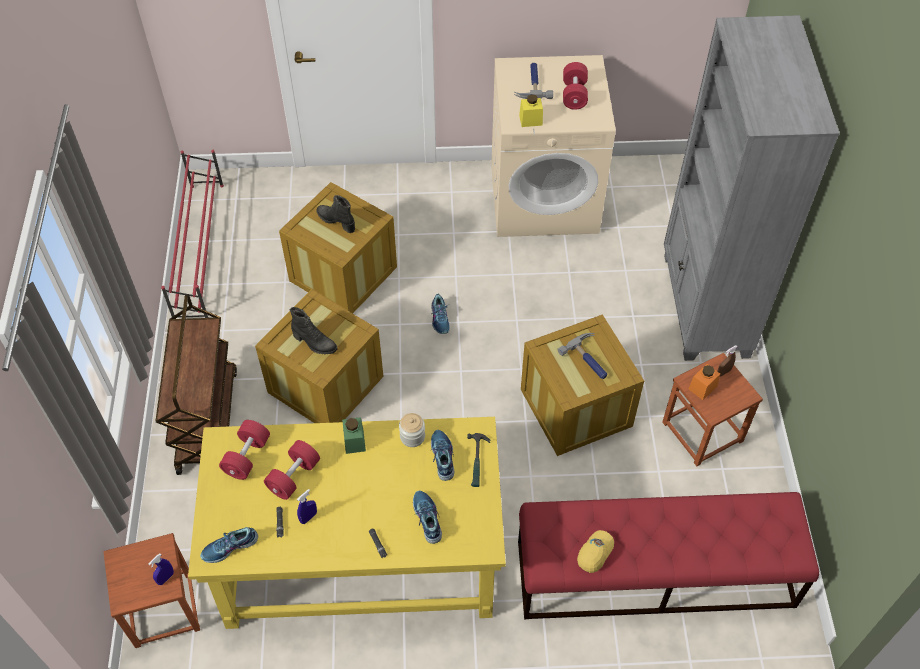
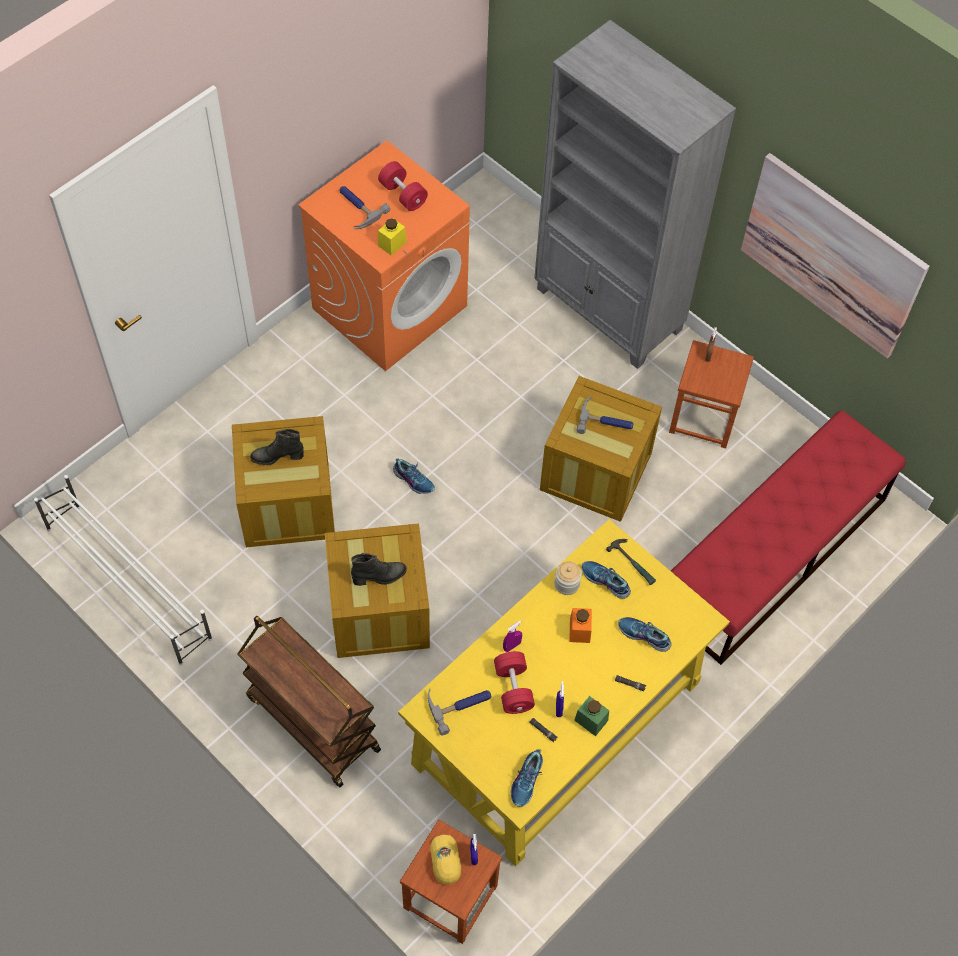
camera: 45 degrees left, 5 degrees up
(200, 249) = (128, 582): red shoe rack -> white shoe rack
(247, 456) = (460, 704): red dumbbell -> hammer
(326, 447) = (512, 646): none -> purple spray bottle
(354, 441) = (528, 623): green jar -> green jar (591, 720)
(545, 199) = (390, 306): beige washing machine -> orange washing machine
(595, 553) = (756, 567): yellow cap -> yellow cap (445, 861)
(702, 388) = (706, 380): orange jar -> orange jar (579, 630)
(852, 327) = (831, 255): none -> picture

